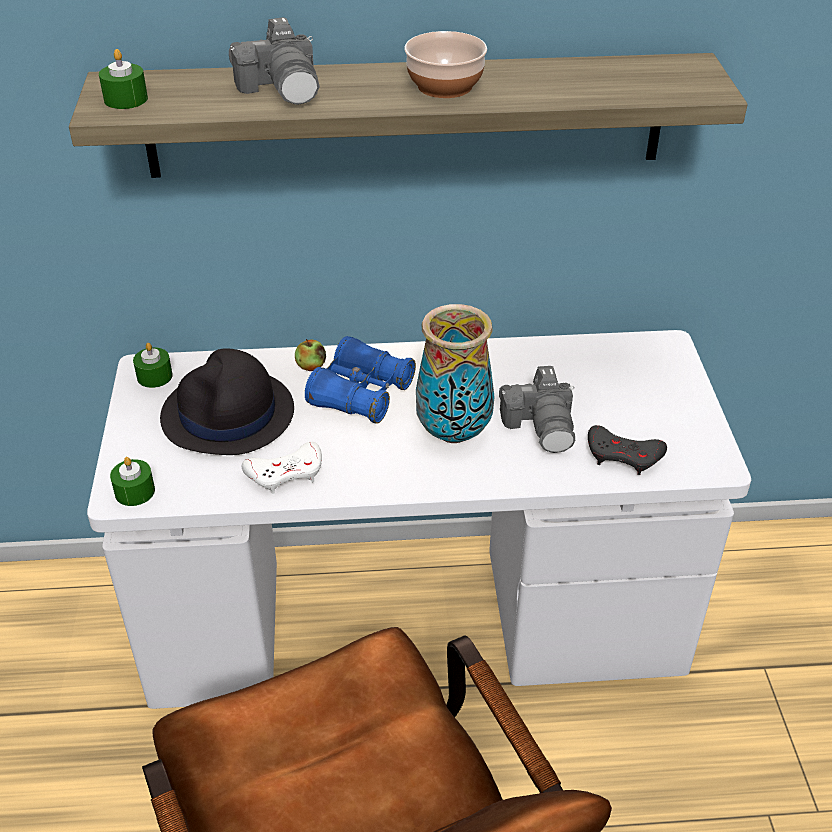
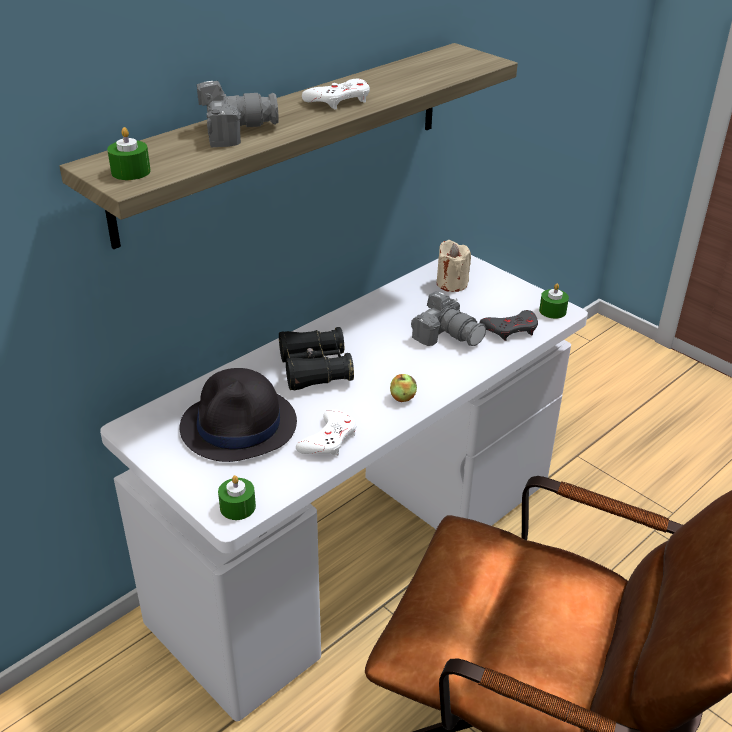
camera: 40 degrees left, 5 degrees down
(154, 376) = (147, 429): green candle -> green candle (552, 311)
(283, 87) = (235, 131): camera -> camera turned 45 degrees counterclockwise
(311, 366) = (257, 369): apple -> apple (402, 397)
(361, 394) = (315, 369): blue binoculars -> black binoculars
(444, 86) = (339, 100): bowl -> white game controller
(454, 432) = (402, 363): vase -> none
(623, 368) = (452, 283): none -> beige candle

